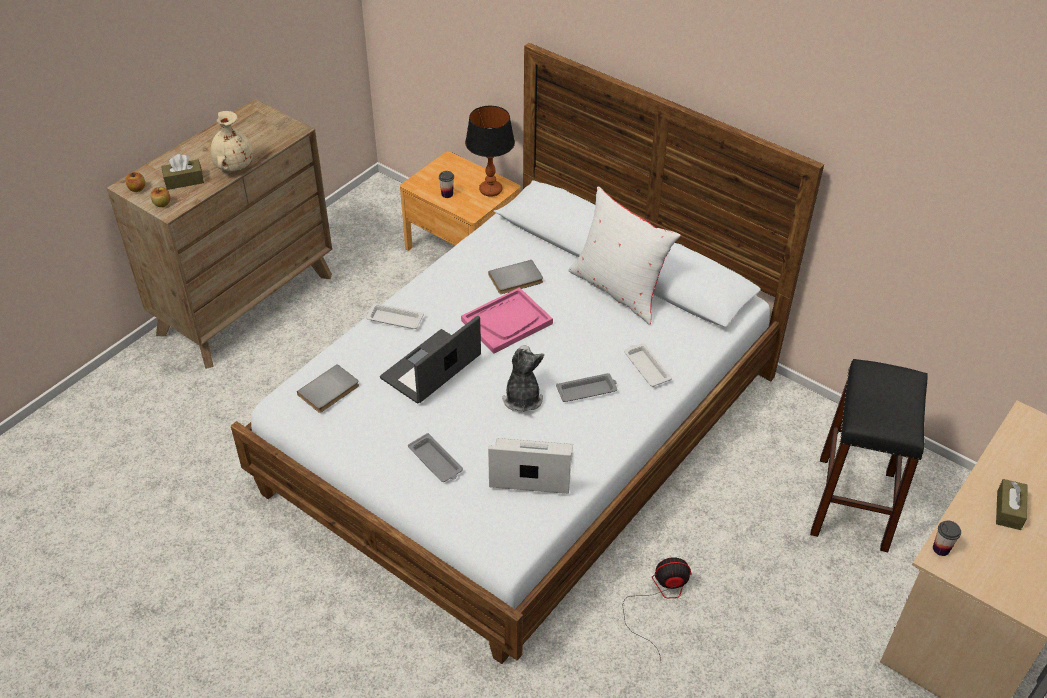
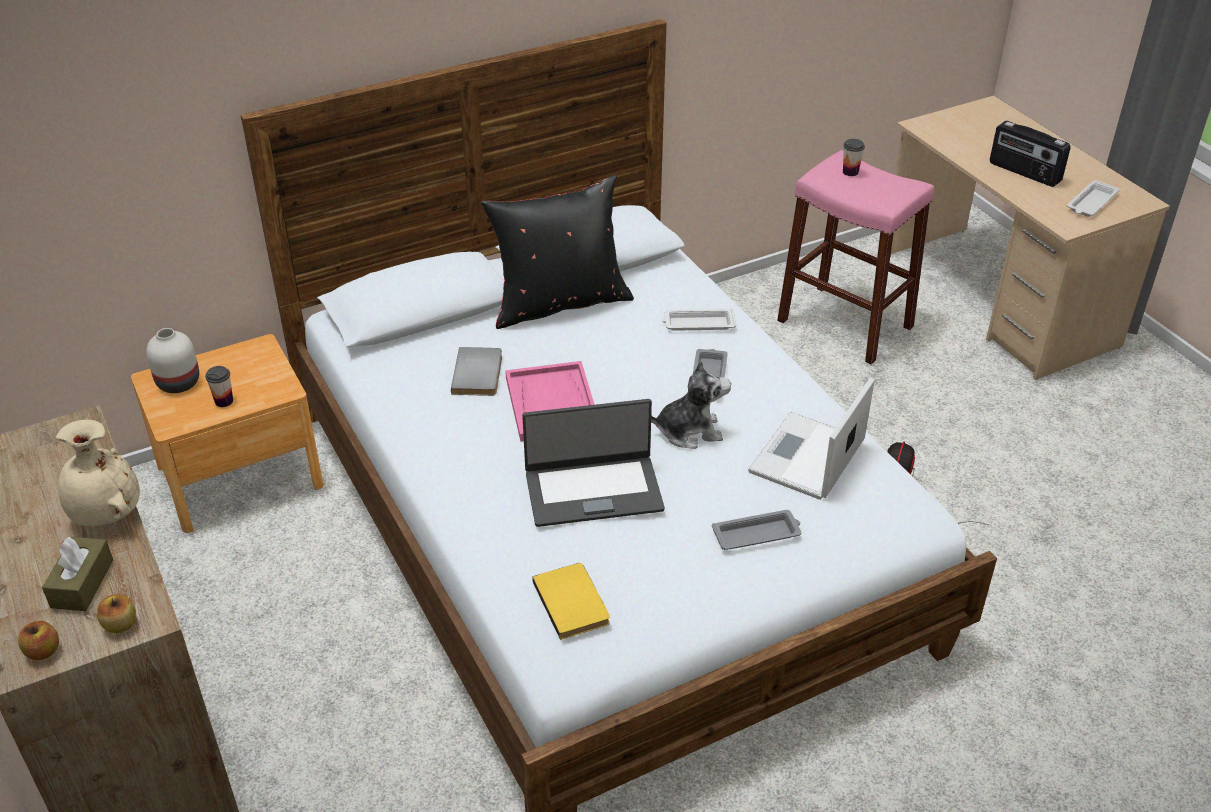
camera: 65 degrees left, 5 degrees down
(330, 391) = (574, 602): grey book -> yellow book
(394, 319) = (471, 502): white tray -> white tray (1091, 203)
(432, 368) = (593, 490): laptop -> laptop turned 75 degrees counterclockwise
(452, 171) = (180, 382): none -> white vase
(491, 190) = (255, 360): table lamp -> none
(522, 398) = (689, 431): plush toy -> plush toy turned 150 degrees clockwise
(619, 290) = (559, 303): white pillow -> black pillow
(852, 503) = (844, 323): black stool -> pink stool
(941, 549) = (1056, 220): cup -> cup (850, 172)
(1008, 510) = (1024, 173): brown tissue box -> radio

